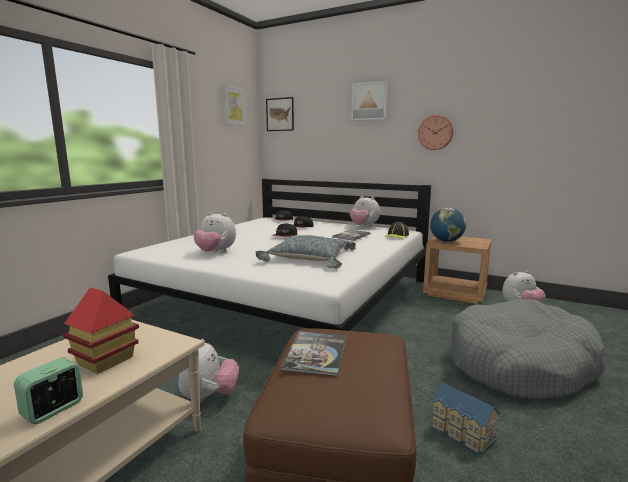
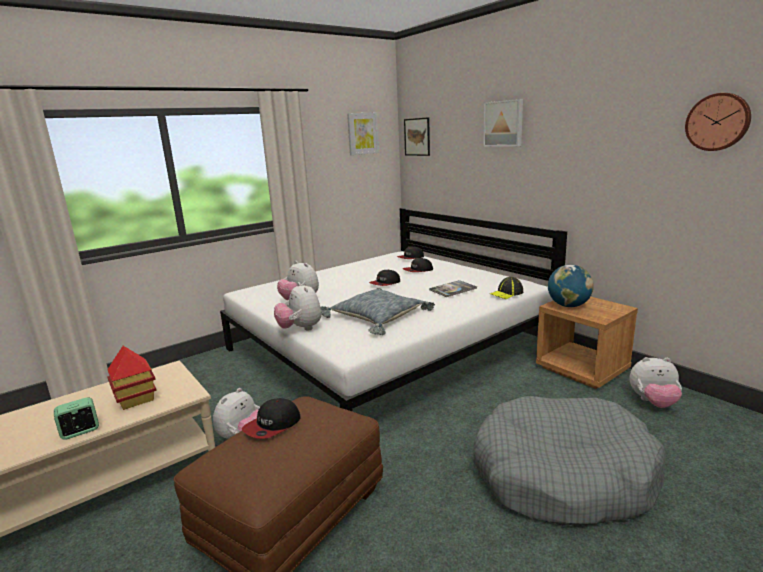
camera: 25 degrees right, 5 degrees up
(316, 353) = (272, 425): book -> cap
(364, 226) = (489, 274): plush toy -> plush toy (300, 329)
(435, 132) = (576, 165): wall clock -> wall clock (718, 122)
(461, 433) = (418, 529): toy house -> none

